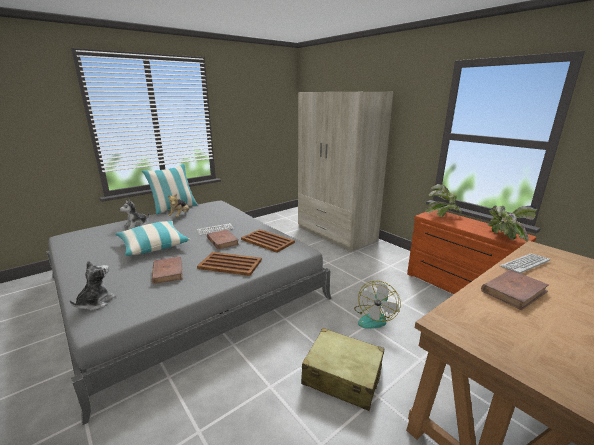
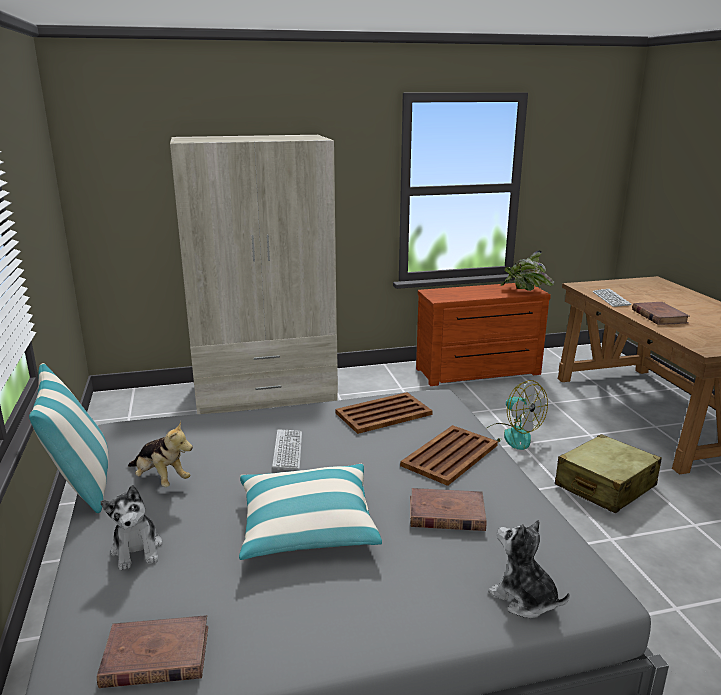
camera: 65 degrees left, 0 degrees up
(222, 241) = (350, 450): brown book -> brown book (155, 656)
(442, 215) = (445, 293): potted plant -> none

